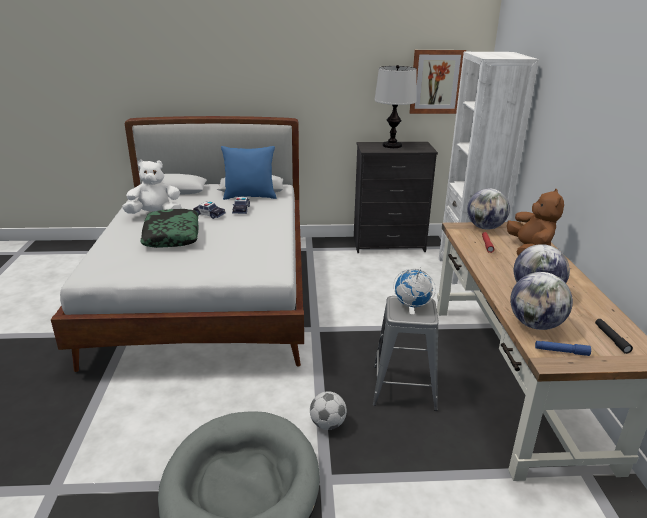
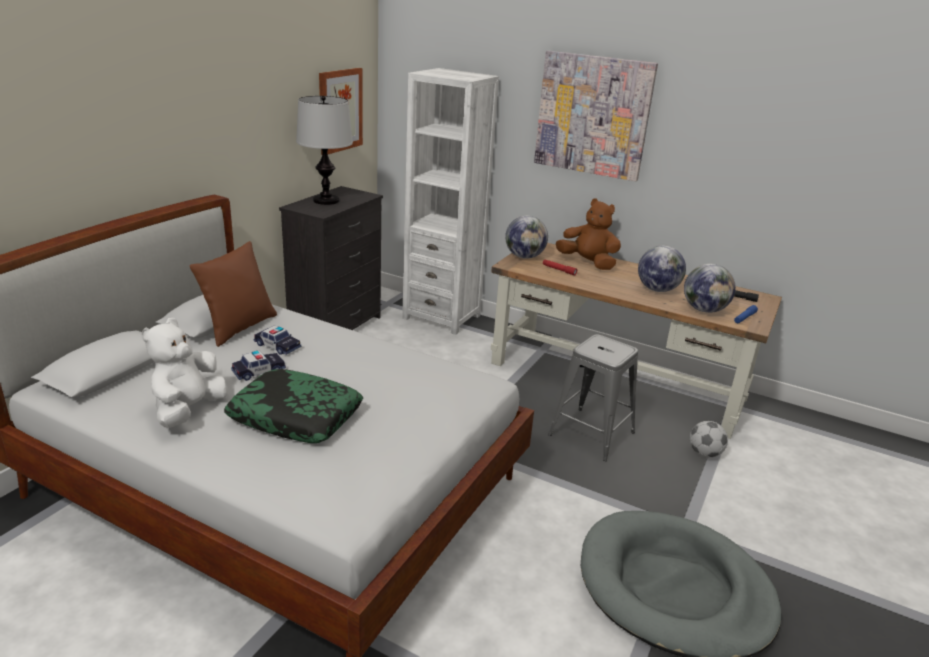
camera: 60 degrees left, 0 degrees up
(250, 196) = (239, 327): blue pillow -> brown pillow
(327, 424) = (614, 498): football -> football (704, 453)
(411, 305) = (600, 346): globe -> none
(583, 102) = (593, 115): none -> picture

